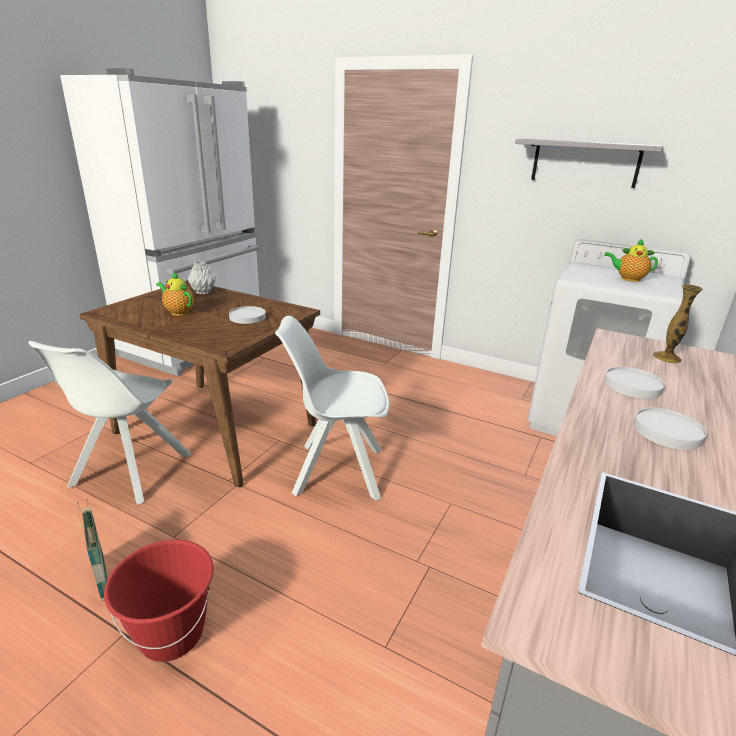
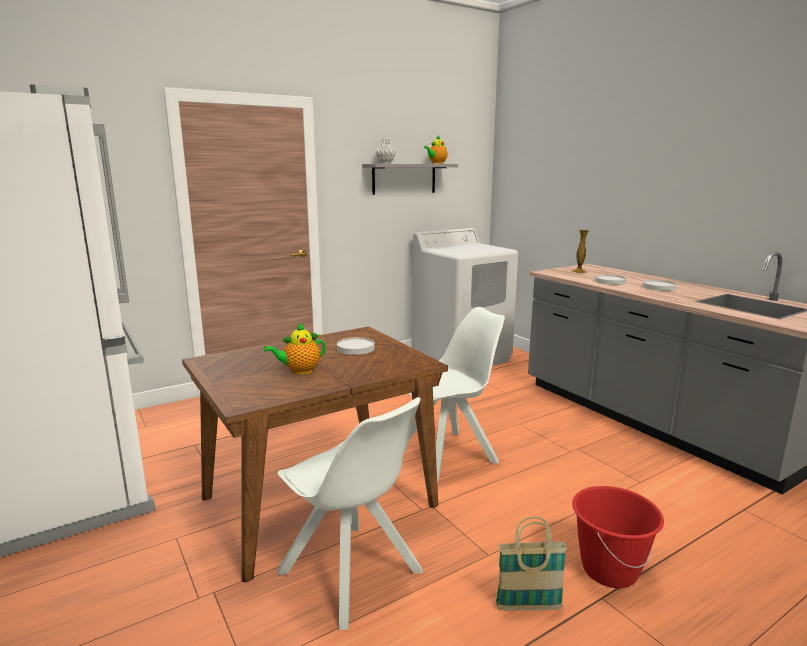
camera: 60 degrees left, 10 degrees down
(202, 292) = (246, 356): grey vase -> grey vase (385, 163)
(336, 470) = (449, 454): white chair -> white chair turned 150 degrees counterclockwise
(628, 279) = (473, 248): teapot -> teapot (436, 163)

